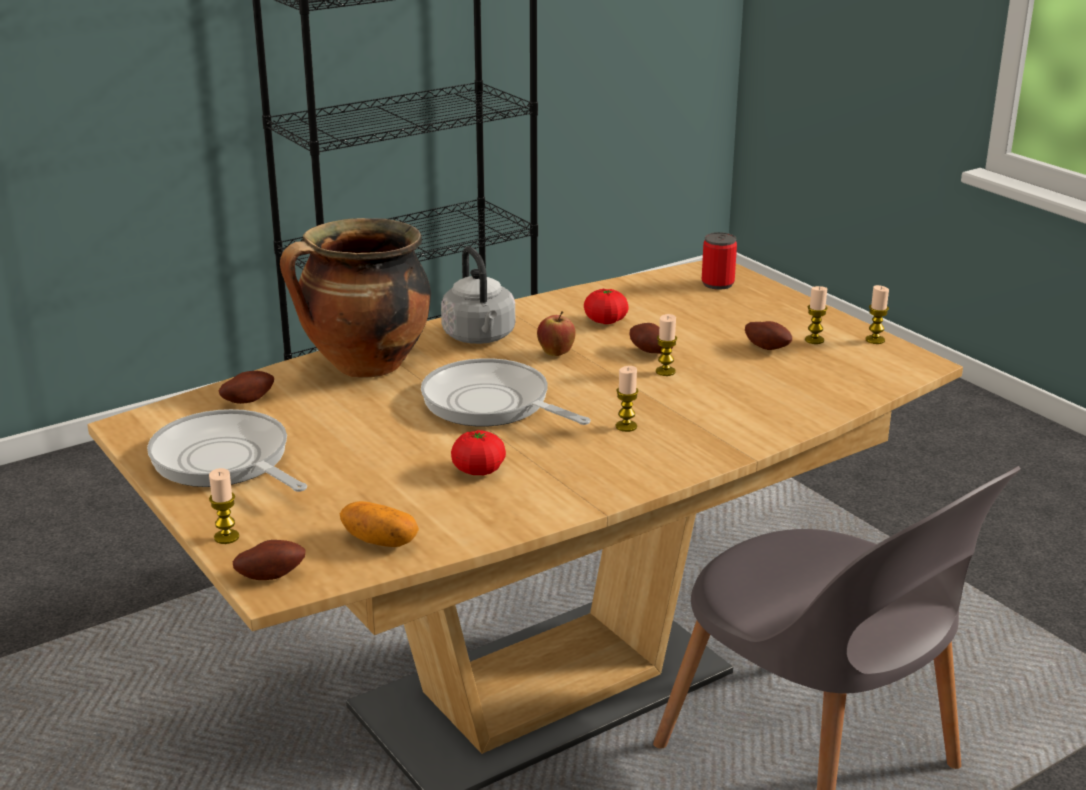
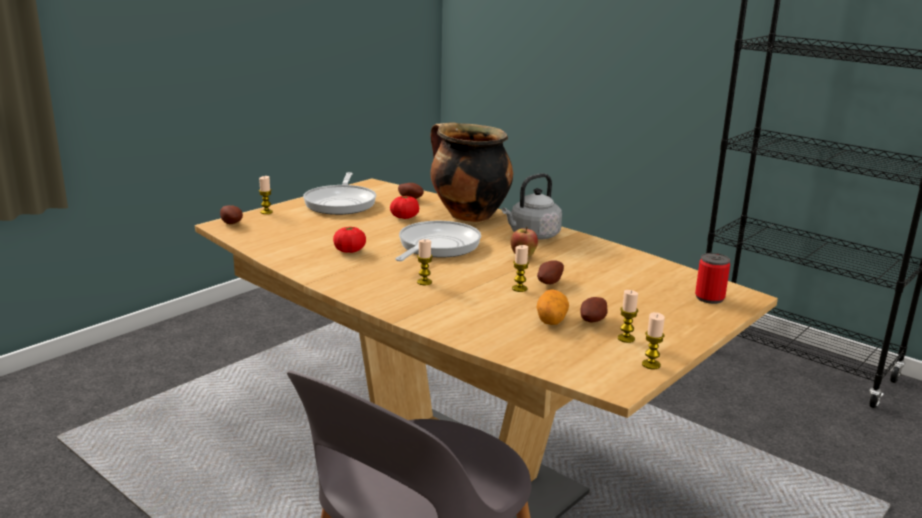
camera: 75 degrees right, 5 degrees down
(225, 461) = (341, 203): frying pan -> frying pan turned 150 degrees clockwise
(380, 541) = (266, 238): potato -> potato (551, 319)
(605, 321) = (593, 266): tomato -> tomato (404, 217)

